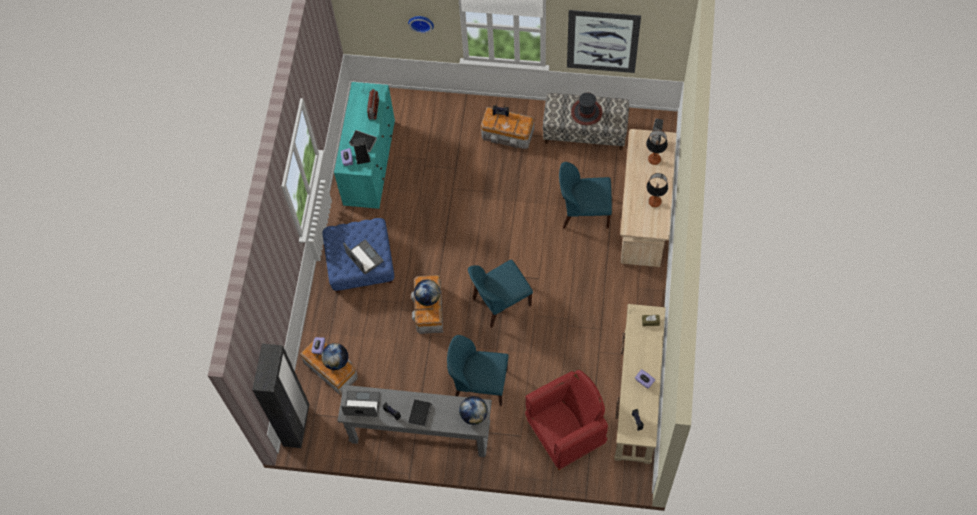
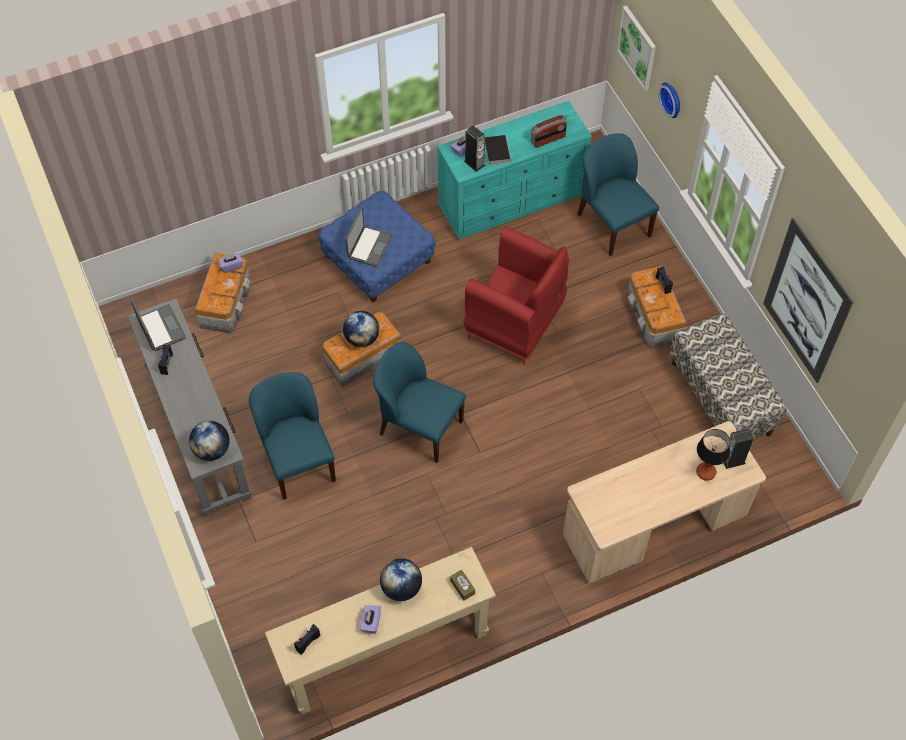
camera: 55 degrees right, 5 degrees down
(297, 426) = (139, 306): black wardrobe -> none
(336, 361) = (225, 291): globe -> globe (401, 587)
(369, 17) = (637, 47): none -> picture
(420, 413) = (182, 392): book -> none
(566, 433) = (288, 591): red armchair -> red armchair (515, 324)
(584, 212) = (606, 455): blue chair -> blue chair (612, 224)
(586, 112) = (730, 369): hat -> none
(654, 202) = (642, 504): table lamp -> none

